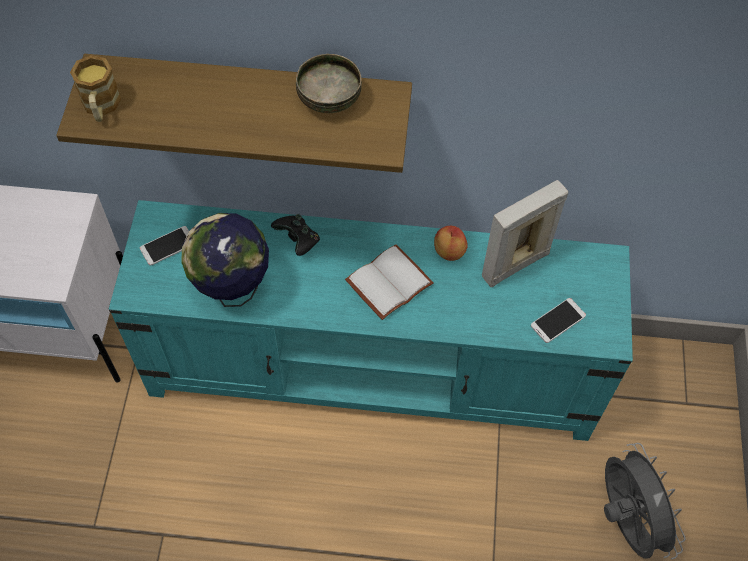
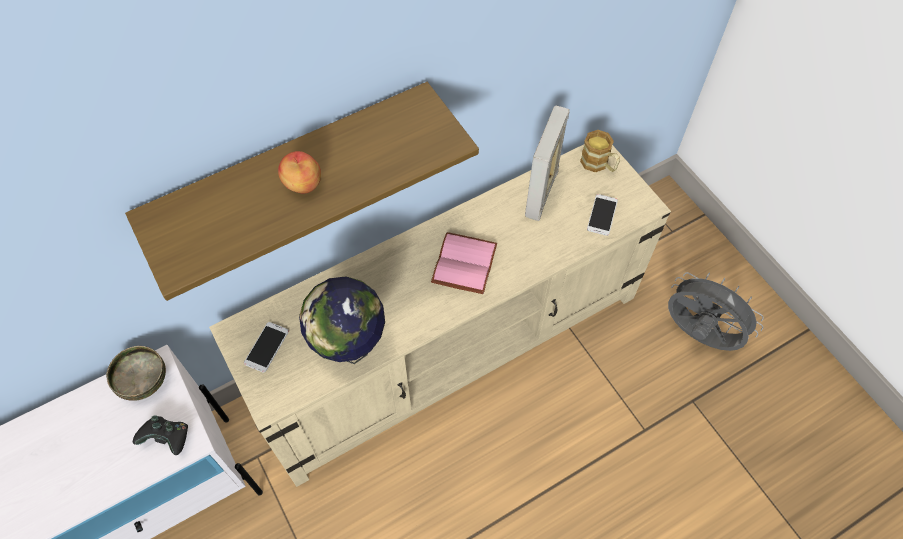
camera: 35 degrees left, 0 degrees up
(101, 107) = (184, 248): mug -> mug (599, 164)
(298, 240) = (369, 276): black game controller -> black game controller (167, 438)
(328, 99) = (375, 130): bowl -> bowl (143, 381)
(374, 368) = (452, 346): turquoise tv stand -> beige tv stand
(388, 280) = (463, 262): white book -> pink book
(448, 252) = (487, 214): apple -> apple (302, 185)

